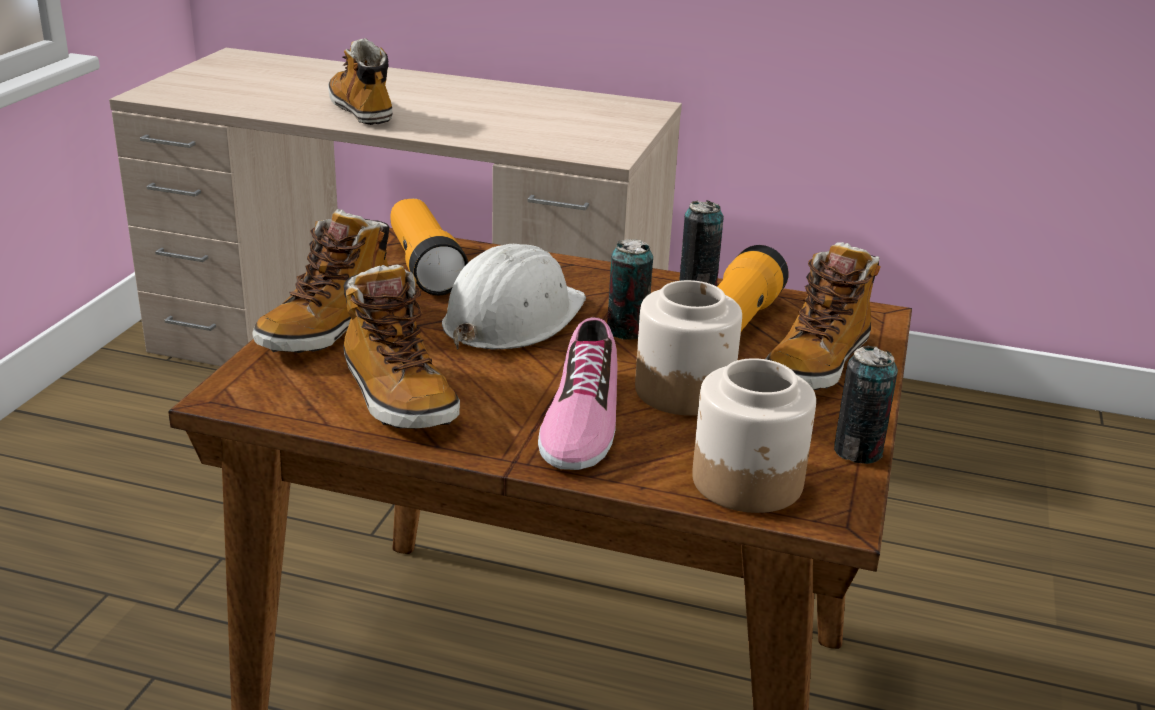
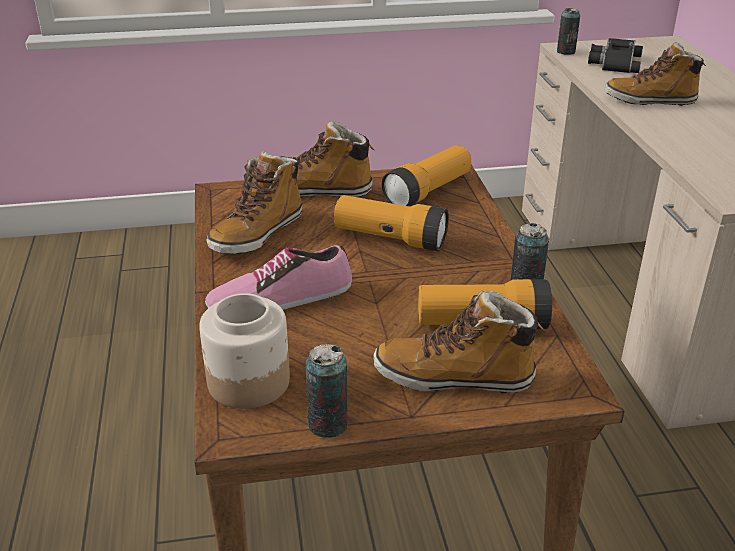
camera: 65 degrees right, 5 degrees up
(238, 91) = (613, 62): none -> black binoculars
(362, 111) = (650, 100): boot -> boot turned 120 degrees counterclockwise
(512, 318) = (390, 239): white hard hat -> flashlight
(627, 331) = (417, 283): can -> can (565, 52)
(684, 390) = (353, 327): jar -> none

